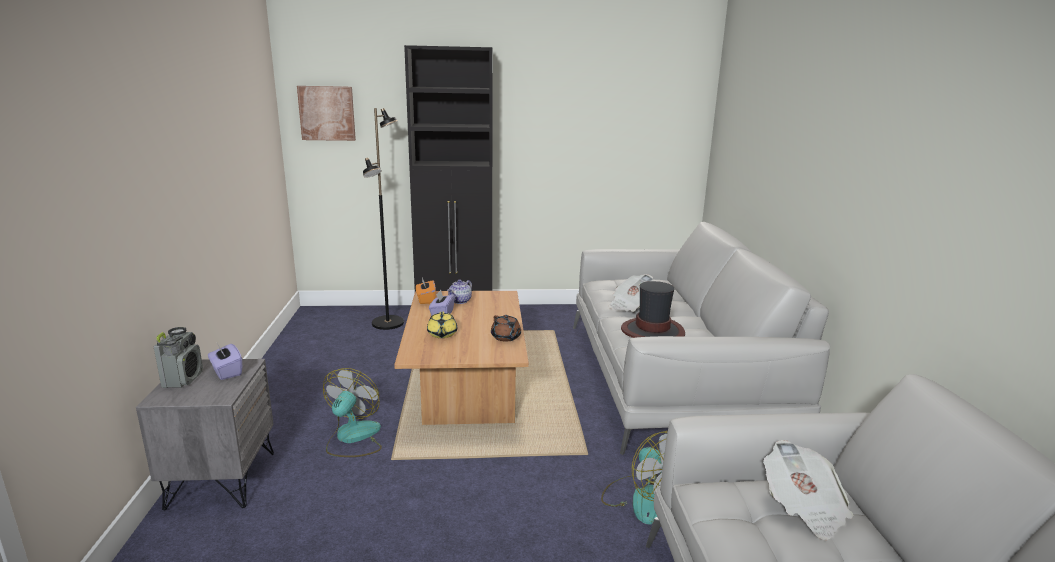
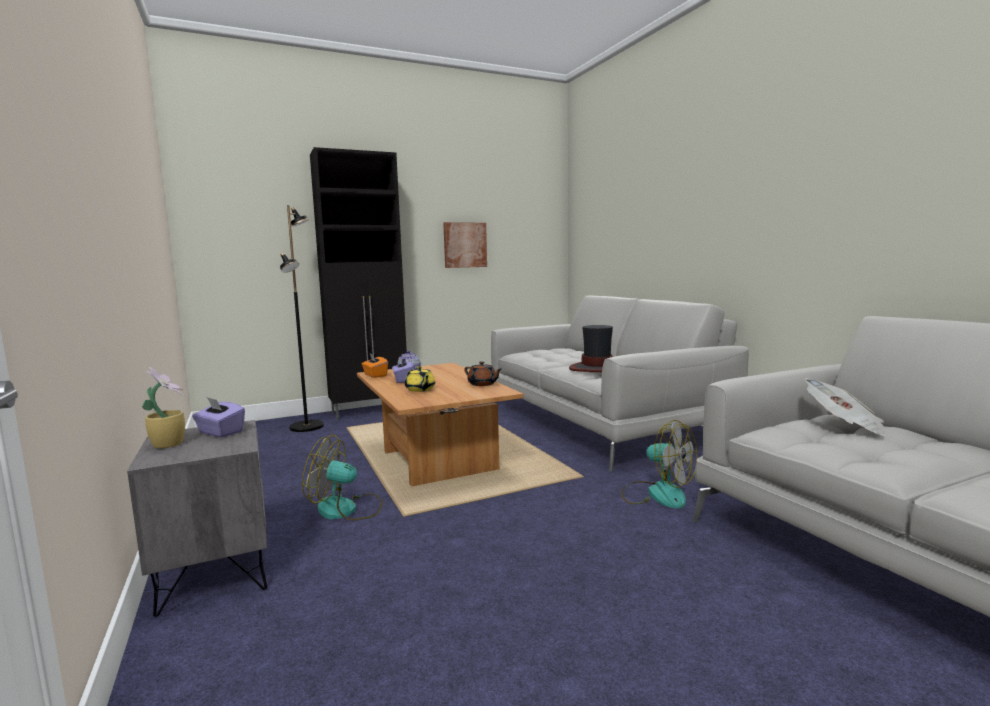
camera: 20 degrees left, 10 degrees down
(183, 379) = (169, 444): radio -> potted plant
(327, 113) = (224, 219): picture -> picture (465, 245)
(353, 438) = (346, 509): fan -> fan turned 75 degrees counterclockwise
(631, 305) = (559, 360): newspaper -> none

